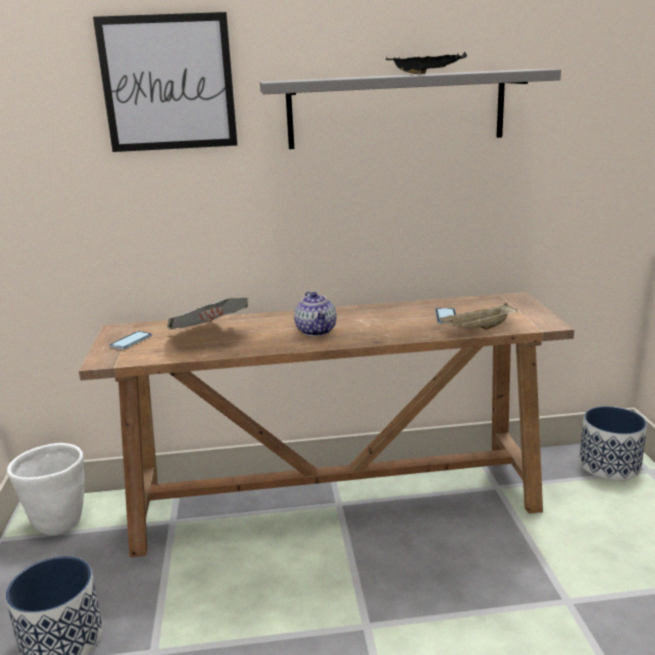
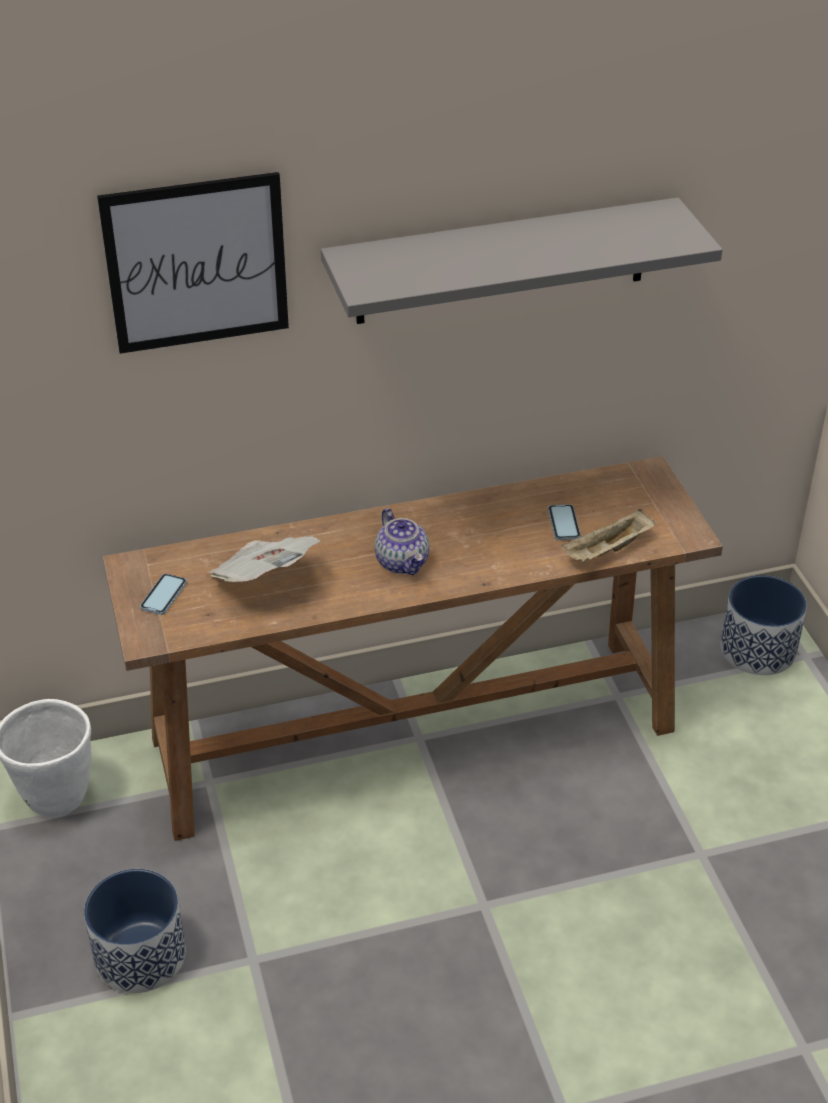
camera: 10 degrees left, 20 degrees up
(427, 73) = (549, 239): black tray -> none

